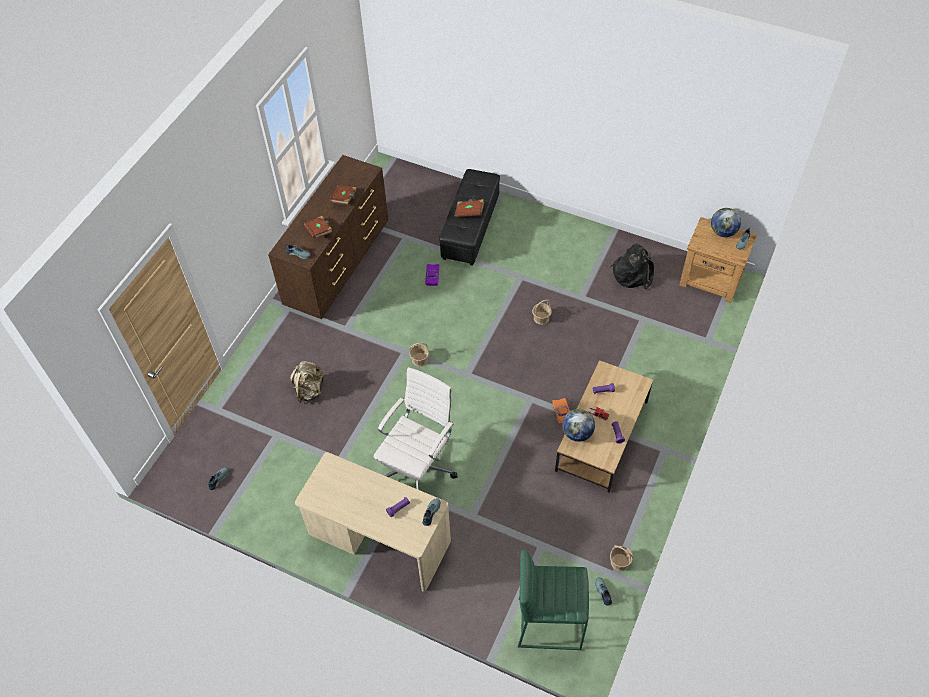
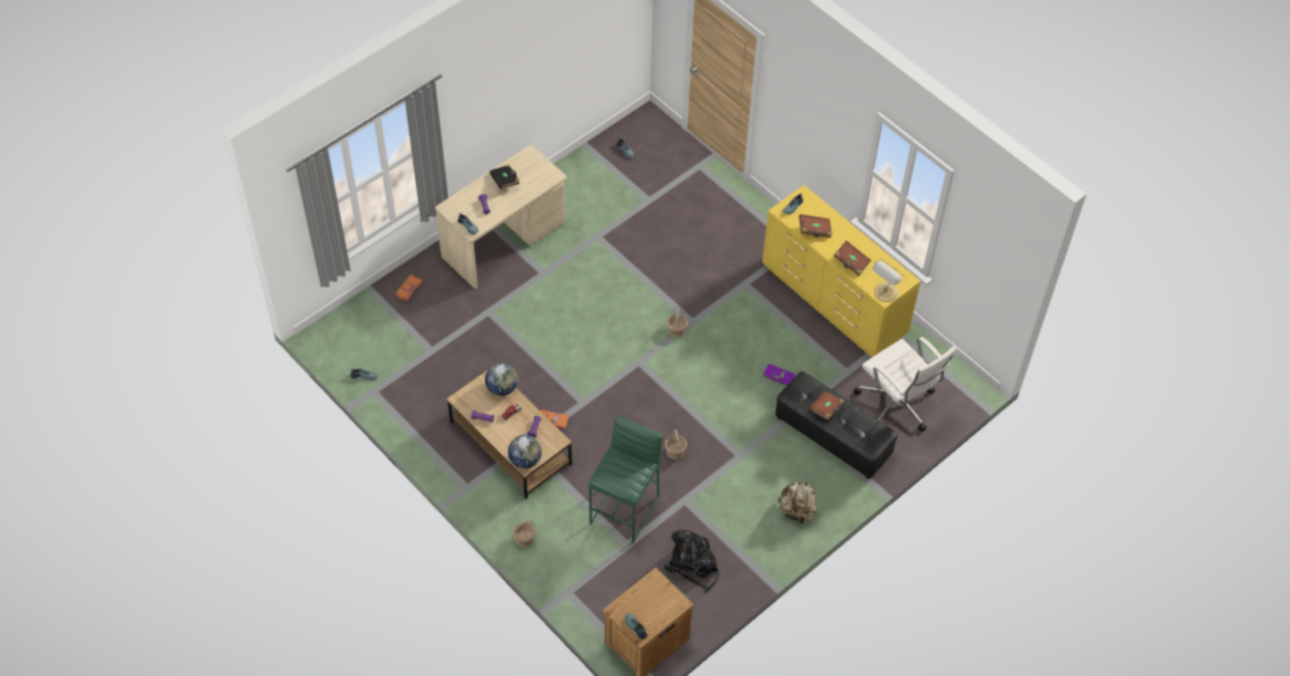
camera: 110 degrees right, 0 degrees up
(309, 390) = (685, 236): beige backpack -> beige backpack (797, 511)
(338, 264) = (833, 302): brown dresser -> yellow dresser
(355, 504) = (505, 181): none -> black book
(366, 171) = (885, 293): none -> table lamp
(418, 467) = (558, 289): white office chair -> white office chair (897, 405)
(481, 600) = (409, 290): none -> orange toy car
(548, 622) = (363, 328): green stool -> green stool (625, 510)
(619, 562) = (381, 400): basket -> basket (524, 539)
(722, 232) = (659, 614): globe -> globe (525, 460)

